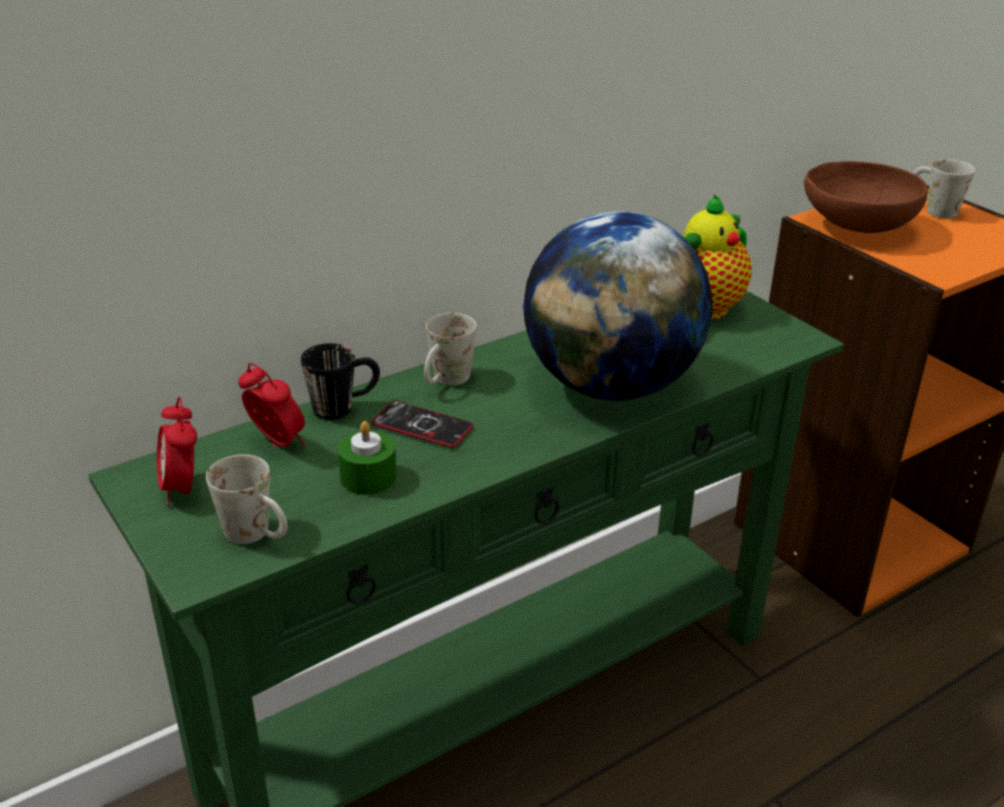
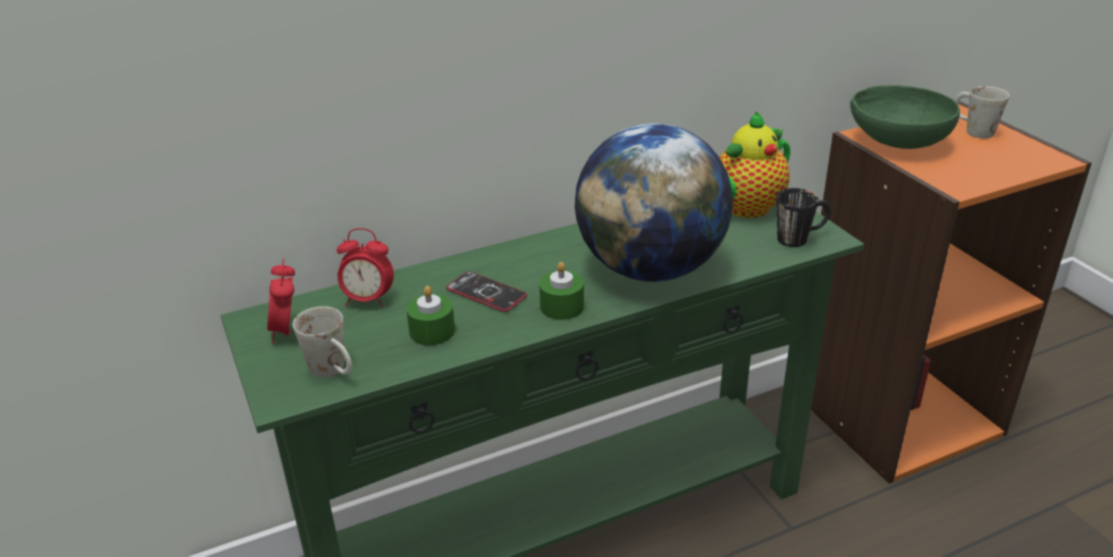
camera: 10 degrees right, 0 degrees up
(277, 444) = (368, 300): alarm clock -> alarm clock turned 135 degrees clockwise
(344, 406) = (429, 273): black mug -> black mug (800, 237)
(446, 382) = (515, 258): white mug -> none
(519, 437) = (562, 307): none -> green candle
(856, 227) = (897, 143): brown bowl -> green bowl

